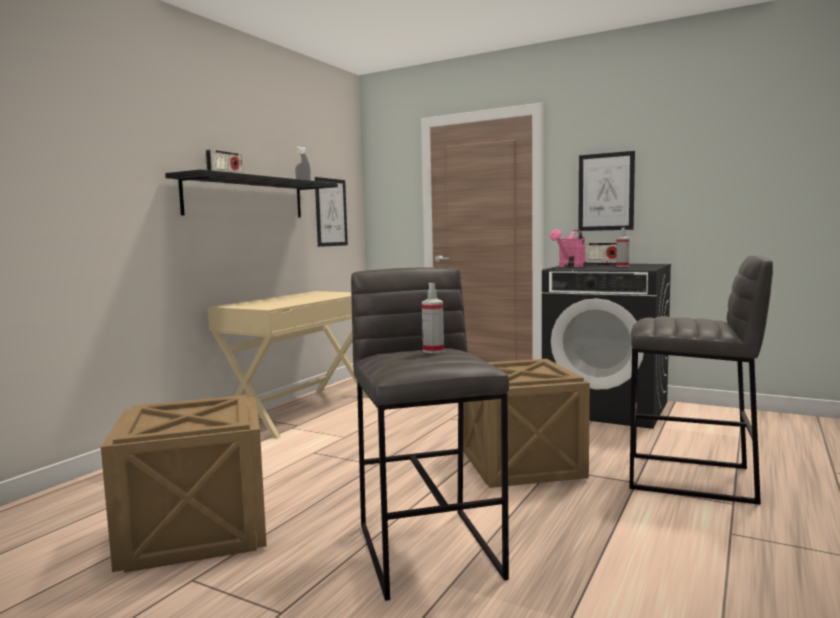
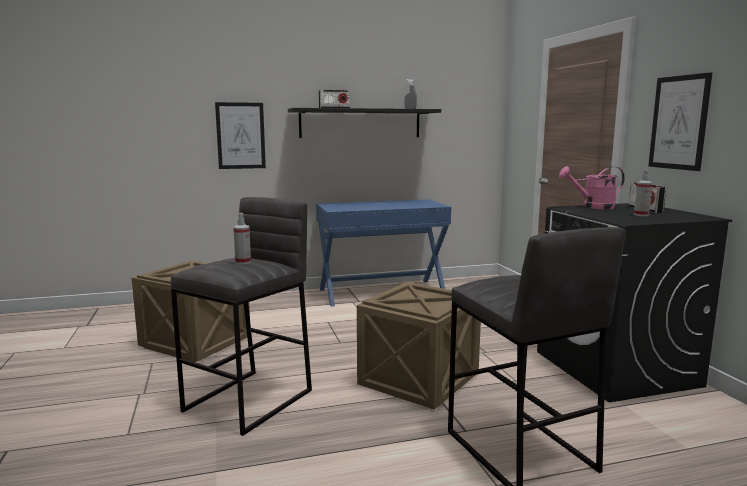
camera: 45 degrees right, 5 degrees up
(299, 411) = (382, 292): beige desk -> blue desk
(331, 212) = (458, 132): picture -> picture (240, 135)

